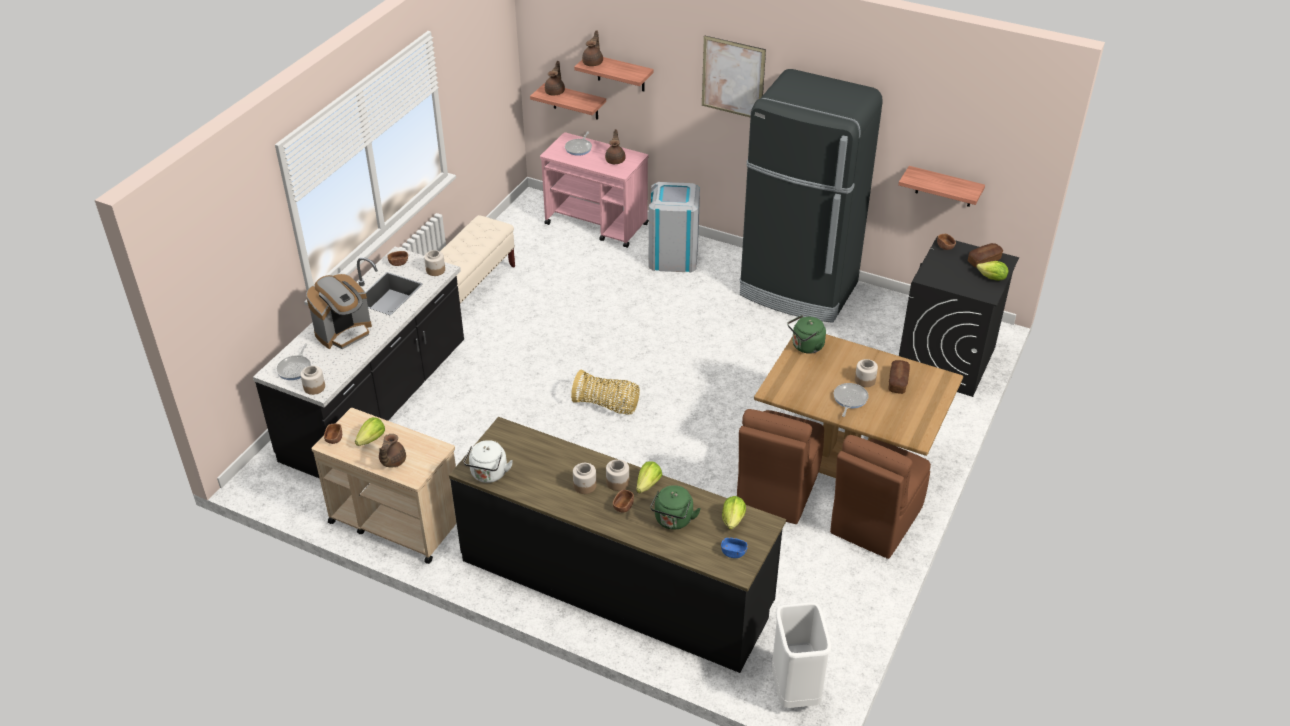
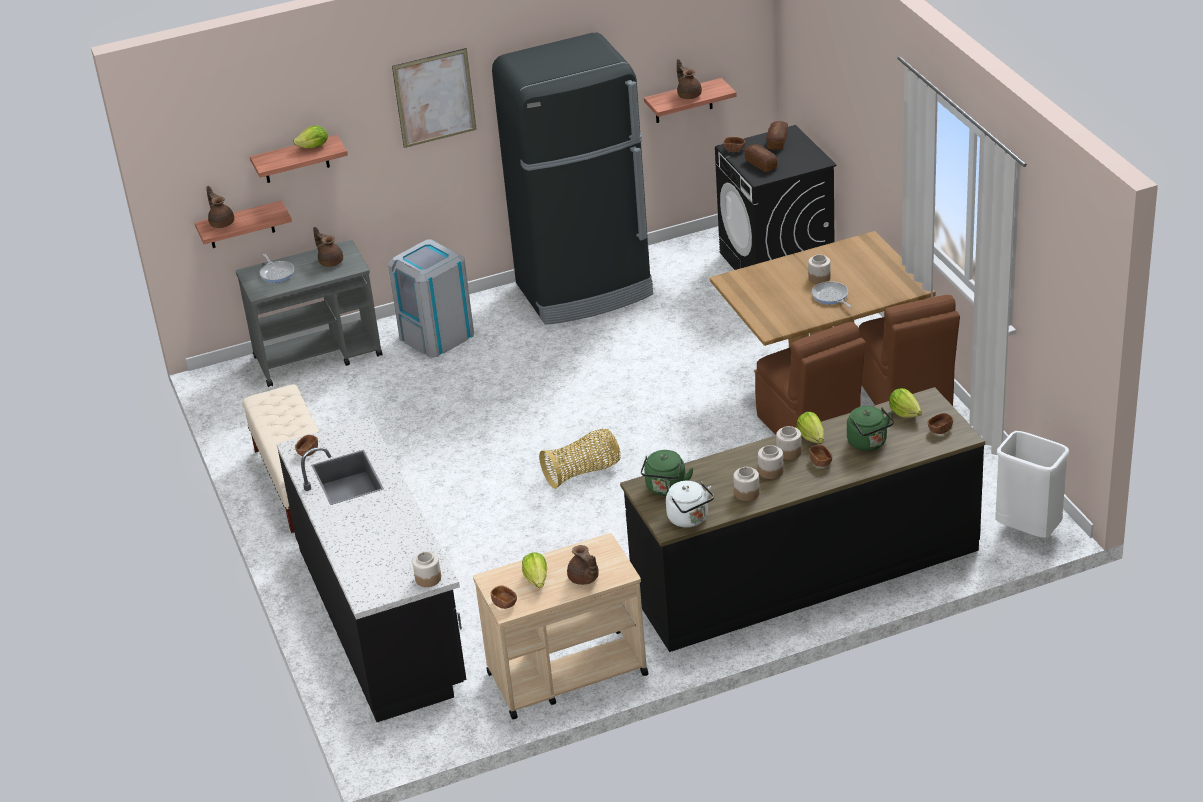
camera: 45 degrees left, 5 degrees down
(295, 368) = (381, 580): frying pan -> none
(344, 332) = (368, 528): coffee machine -> none
(436, 270) = (354, 433): jar -> jar (746, 493)
(593, 62) = (271, 160): brown teapot -> brown teapot (689, 94)
(597, 224) = (319, 356): pink cart -> grey cart
(733, 552) = (940, 429): blue bowl -> brown bowl
(806, 347) = (740, 286): green kettle -> green kettle (665, 488)
(897, 382) = (842, 264): bread -> bread (761, 164)
(992, 278) = (803, 149): lettuce -> lettuce (314, 147)

